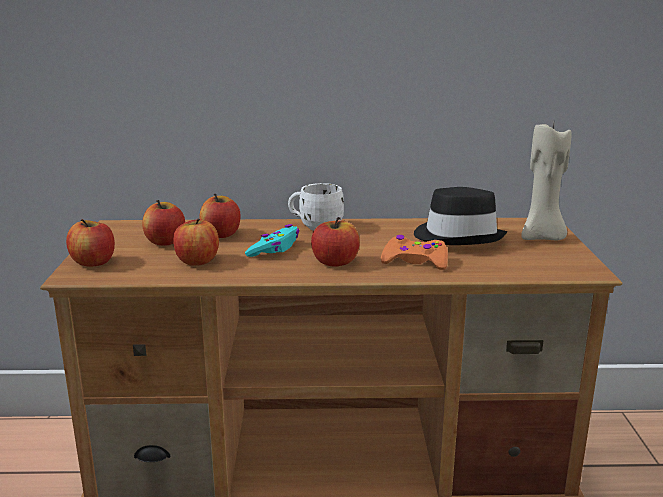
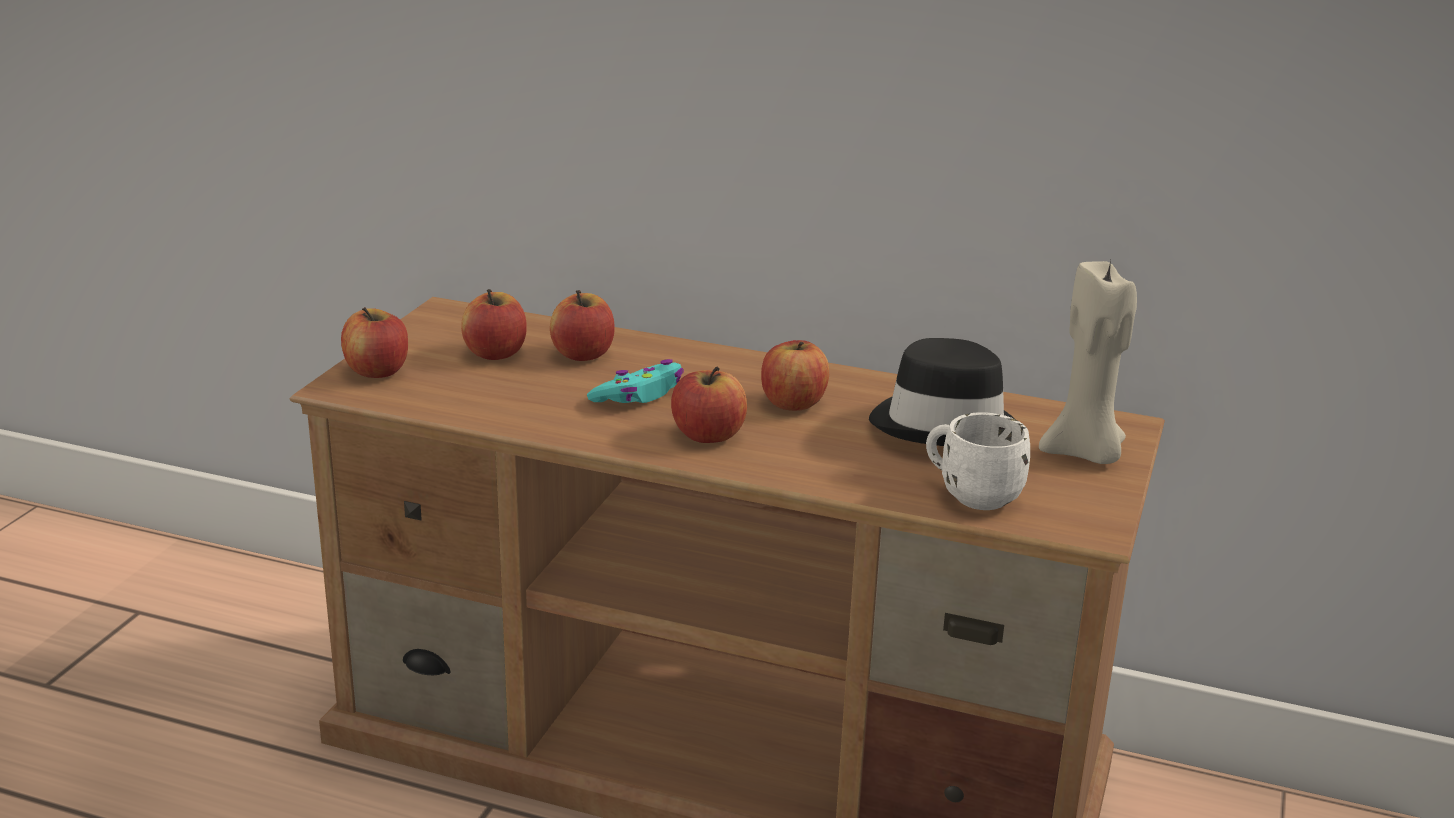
camera: 20 degrees right, 5 degrees up
(197, 261) = (515, 395): apple -> apple (793, 403)
(315, 226) = (735, 364): white mug -> white mug (970, 494)
(415, 261) = (829, 457): orange game controller -> none

